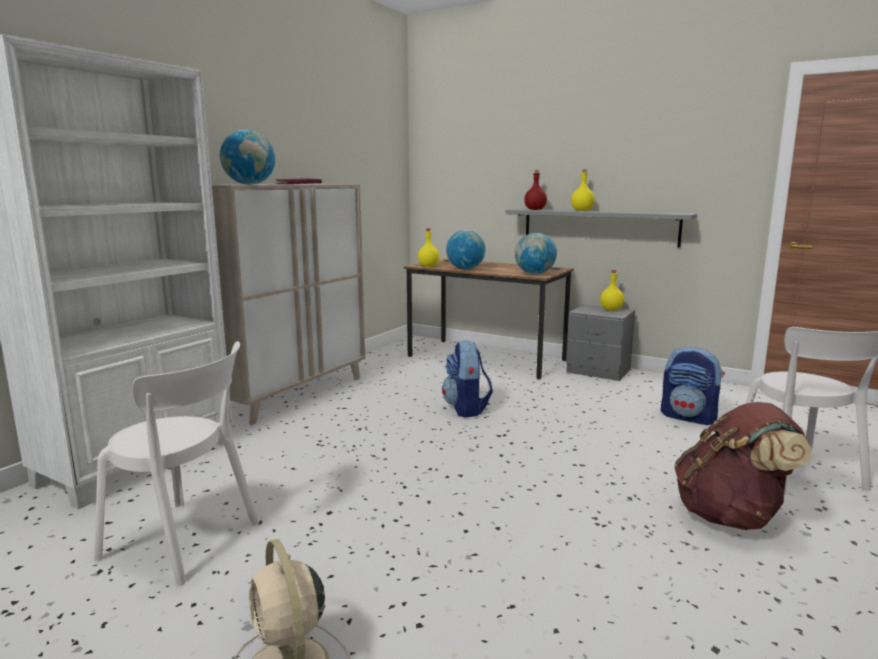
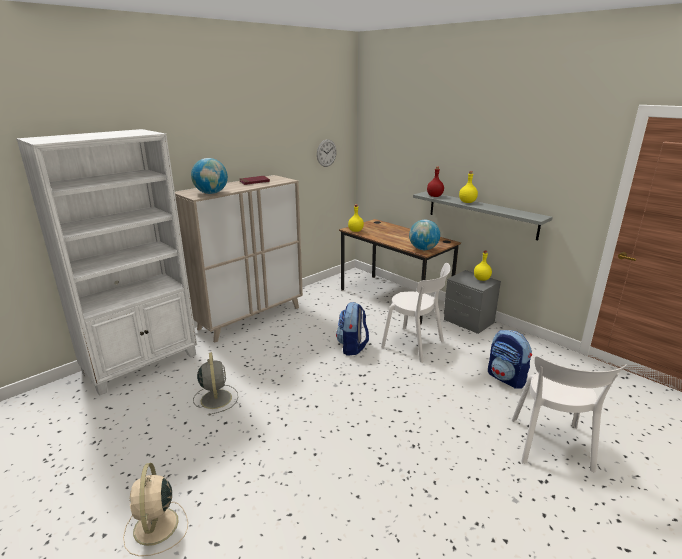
camera: 15 degrees right, 10 degrees up
(186, 541) = (142, 430): white chair -> white chair (415, 345)
(295, 486) = (216, 398): none -> grey fan
(376, 166) = (326, 153): none -> wall clock
(465, 269) = (378, 237): globe -> none
(731, 516) = (472, 475): brown backpack -> none

